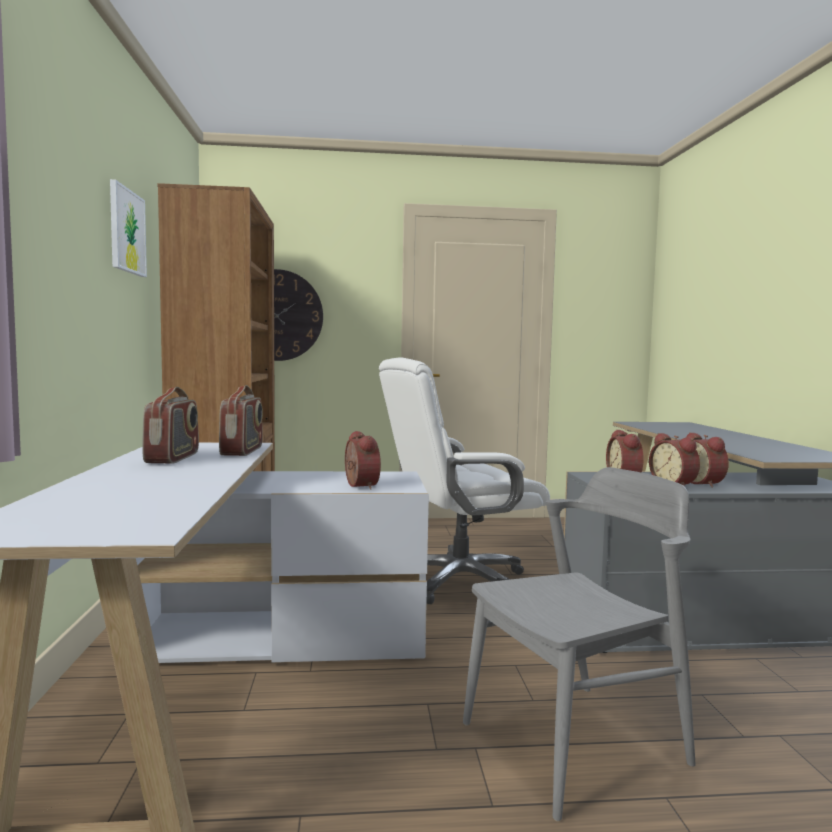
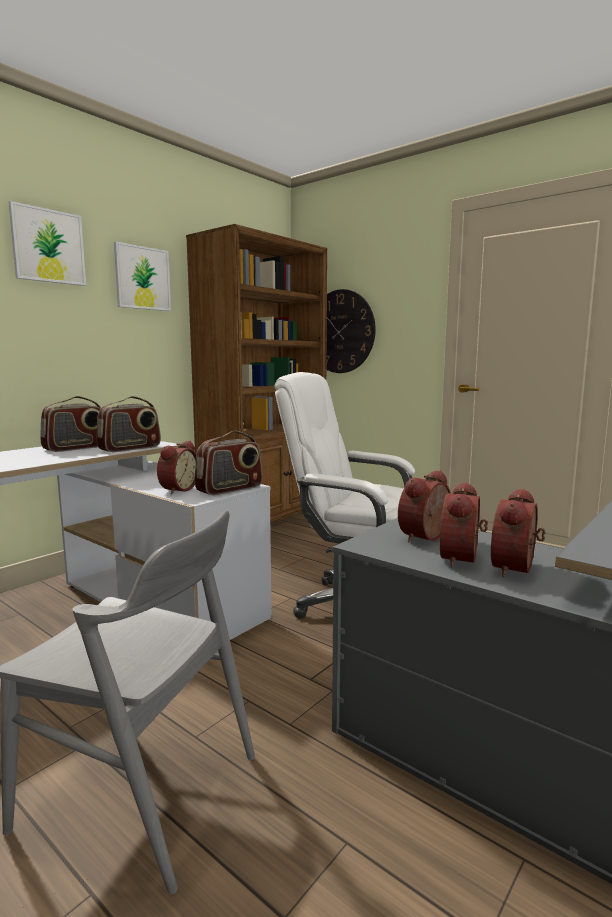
camera: 45 degrees right, 5 degrees up
(68, 173) = (48, 246): none -> picture
(400, 478) = (230, 489): none -> radio

